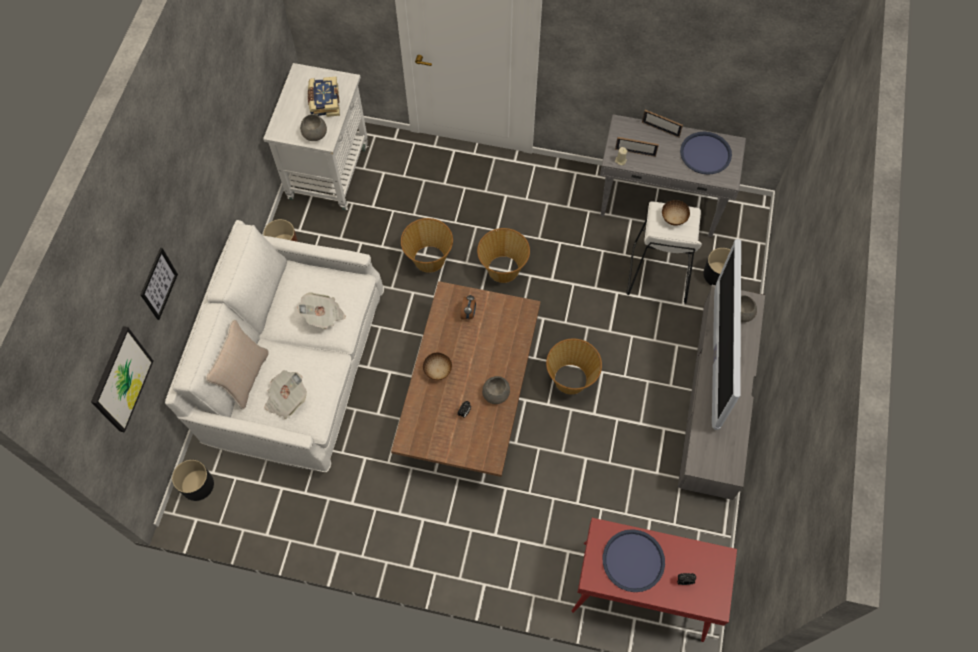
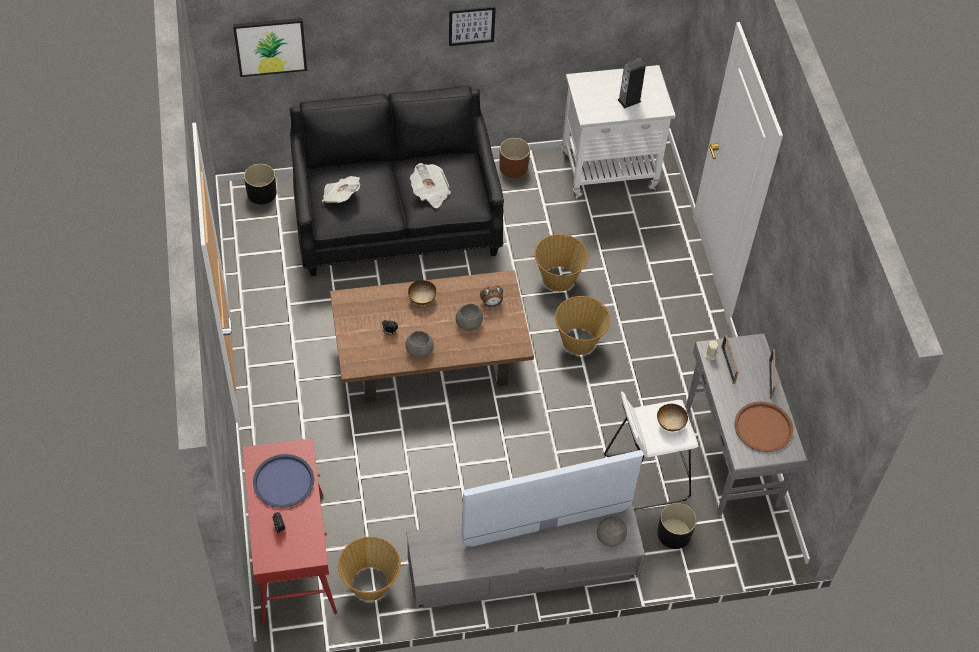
camera: 65 degrees right, 10 degrees down
(158, 284) = (360, 35): picture -> picture (471, 25)
(246, 378) = (348, 163): beige pillow -> none
(294, 369) = (396, 218): white sofa -> black sofa
(314, 133) = (591, 106): grey bowl -> grey bowl (469, 322)
(324, 102) = (629, 100): book -> speaker
(571, 379) = (486, 434): basket -> basket (370, 584)
(705, 154) = (763, 427): blue tray -> brown tray

